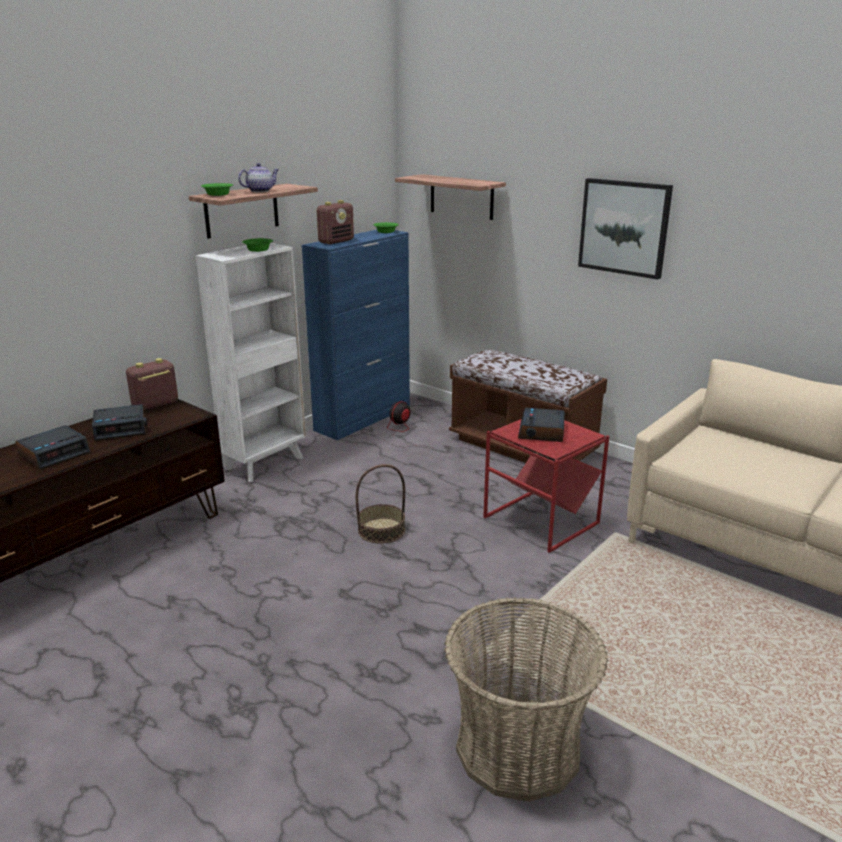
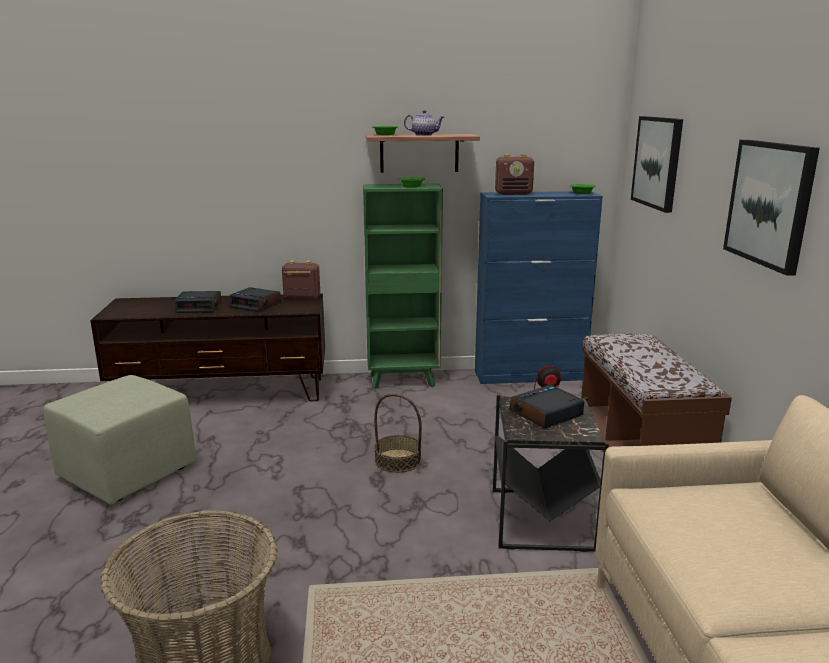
camera: 45 degrees right, 5 degrees down
(143, 675) = (128, 472): none -> green ottoman
(266, 463) = (403, 380): white bookcase -> green bookcase
(461, 197) = (658, 162): shelf -> picture
(541, 521) = (540, 520): red side table -> black side table

